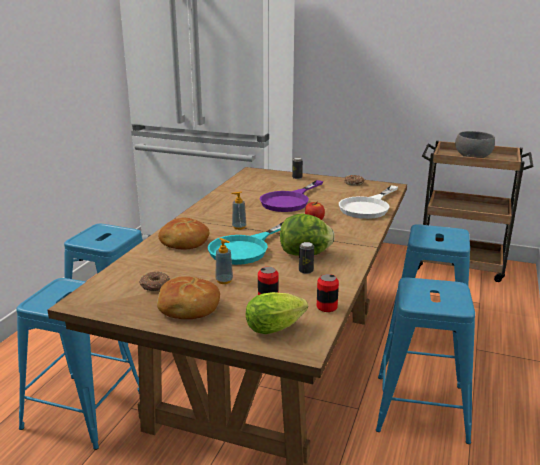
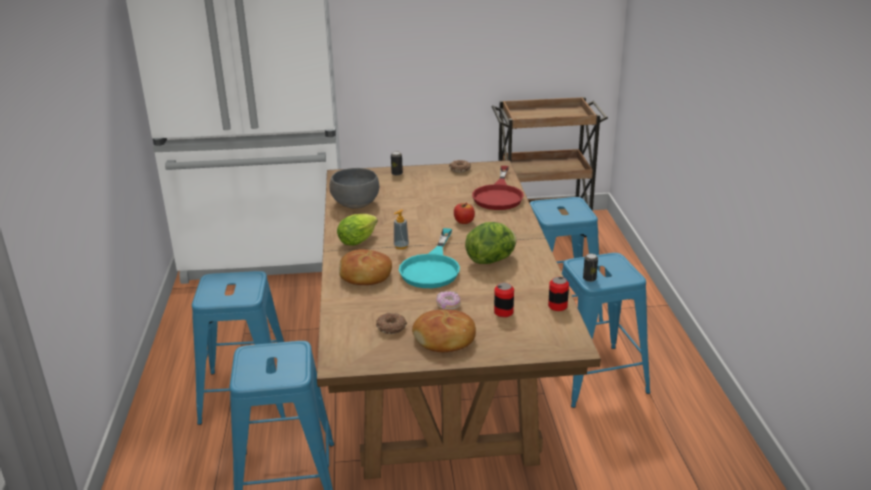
camera: 25 degrees left, 5 degrees up
(224, 281) = (448, 305): soap dispenser -> donut
(277, 327) = (537, 335): lettuce -> lettuce (359, 240)
(289, 201) = (418, 204): purple frying pan -> none
(306, 271) = (508, 277): can -> can (589, 278)
(368, 207) = (499, 195): white frying pan -> red frying pan
(472, 157) = (544, 115): grey bowl -> grey bowl (355, 203)

